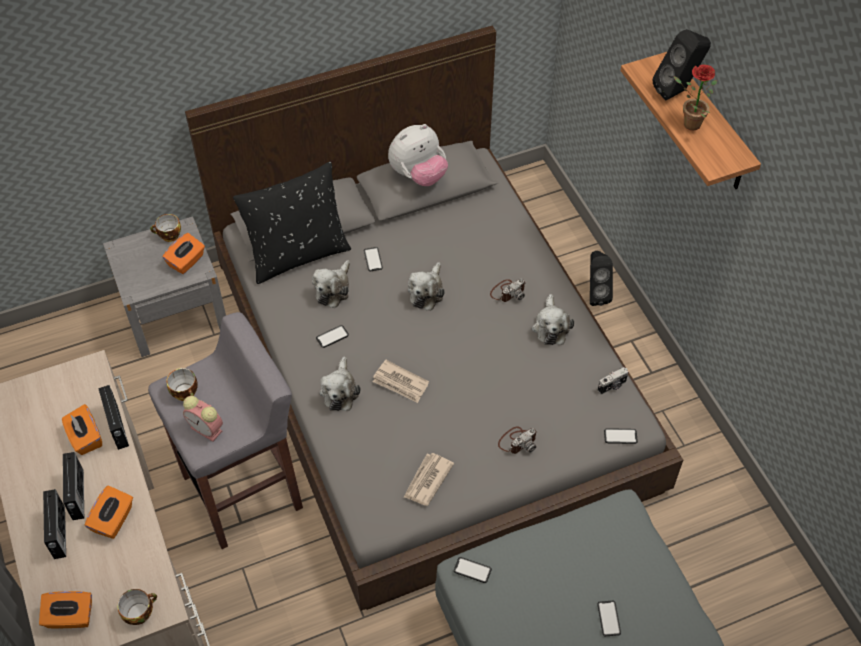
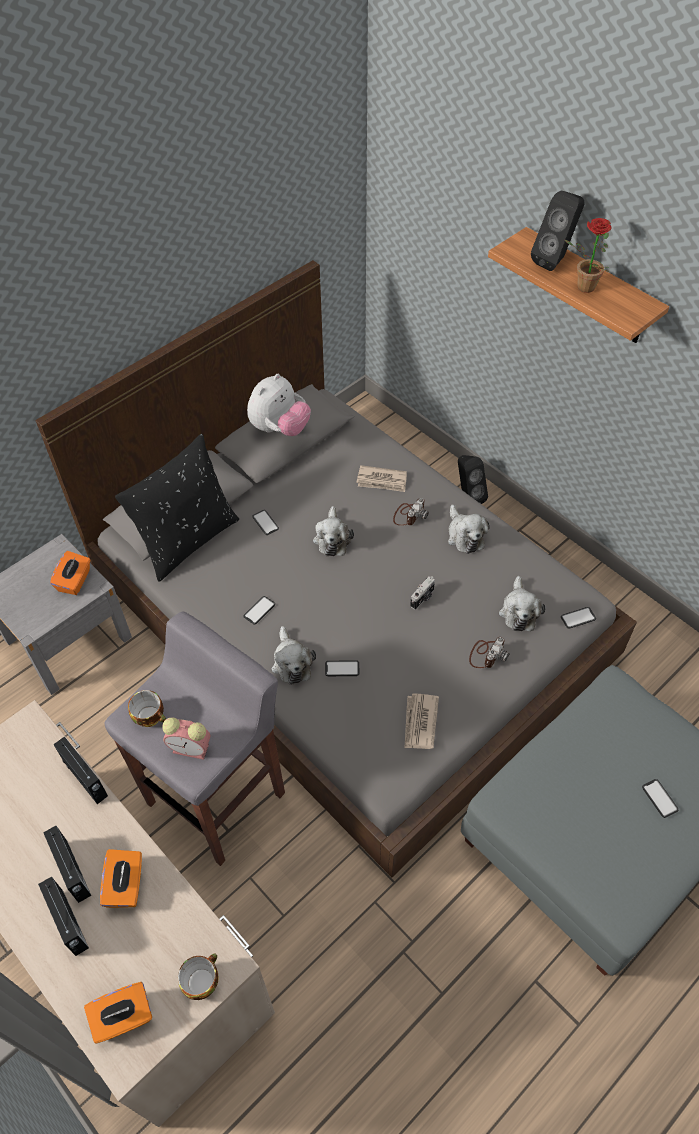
camera: 20 degrees left, 0 degrees up
(85, 438) = (54, 804): orange tissue box -> none
(169, 236) = (44, 561): cup -> none
(333, 289) = (239, 563): plush toy -> plush toy (519, 611)
(400, 383) = (349, 635): newspaper -> newspaper (382, 481)
(472, 570) = (508, 798): phone -> phone (342, 668)
(612, 386) = (547, 573): camera -> camera (423, 598)

